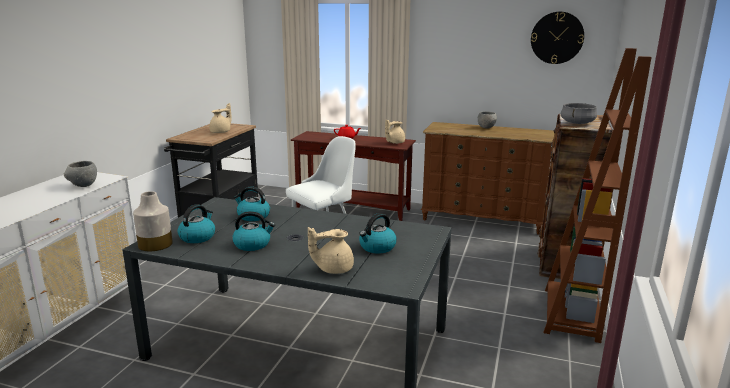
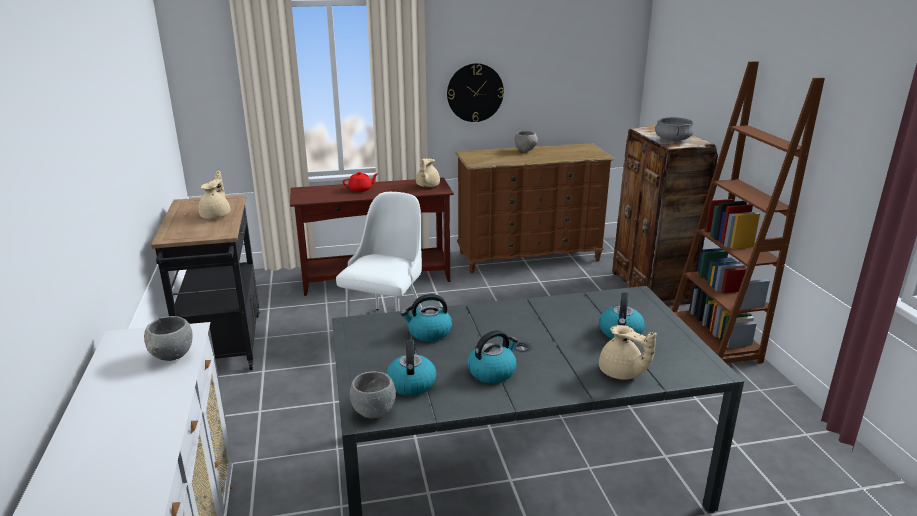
camera: 30 degrees left, 5 degrees up
(155, 244) = (374, 412): beige vase -> grey bowl
(333, 269) = (622, 373): beige teapot -> beige teapot turned 90 degrees counterclockwise
(557, 38) = (589, 39): wall clock -> wall clock (475, 92)

